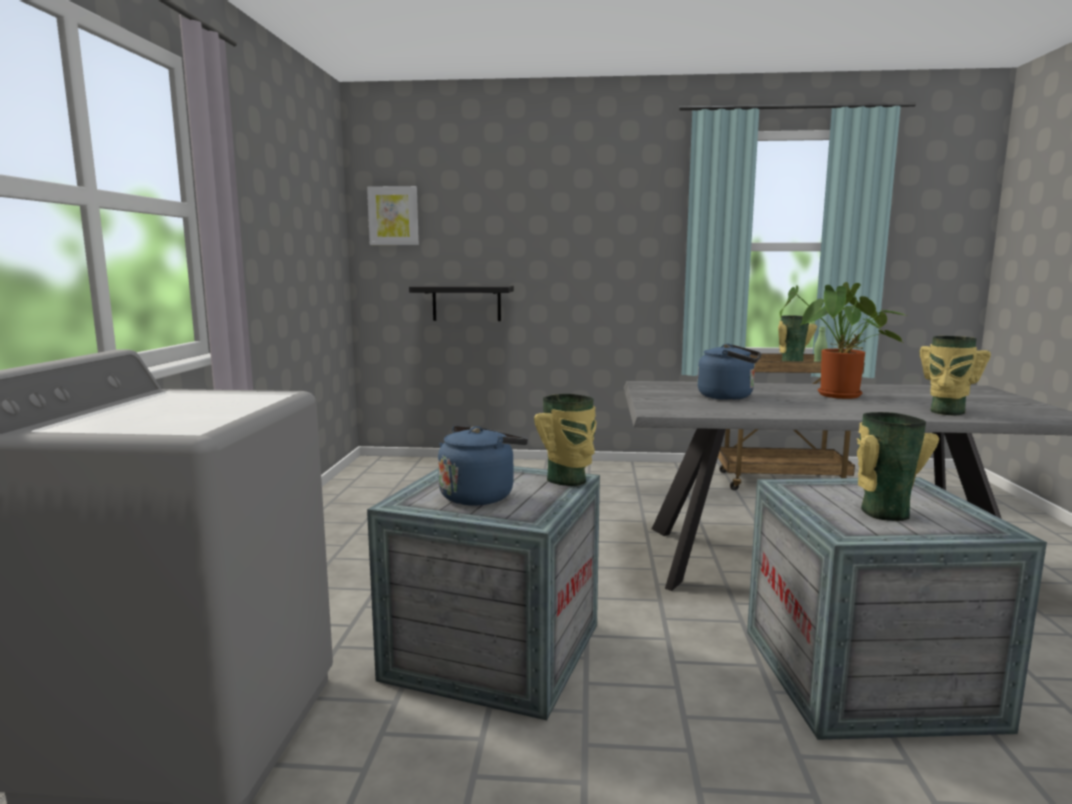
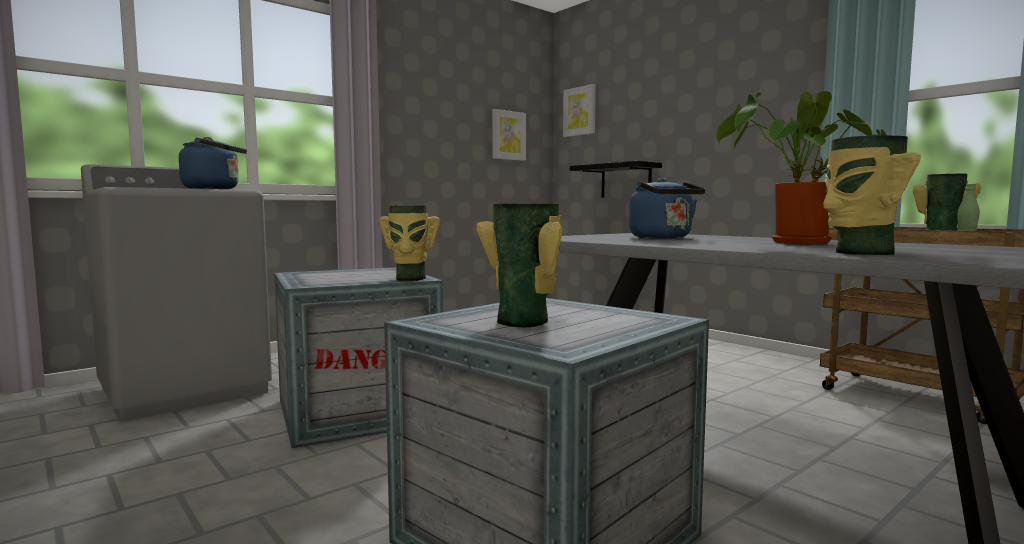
camera: 45 degrees right, 5 degrees down
(321, 245) = (508, 135): none -> picture
(480, 495) = (337, 276): blue kettle -> blue kettle (215, 189)

